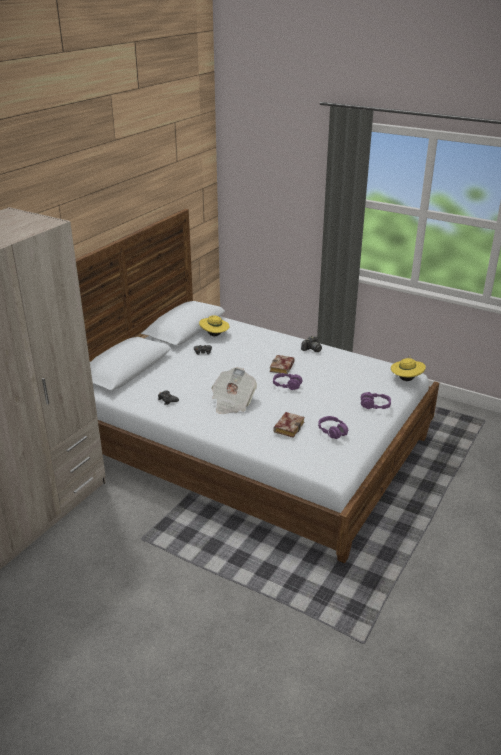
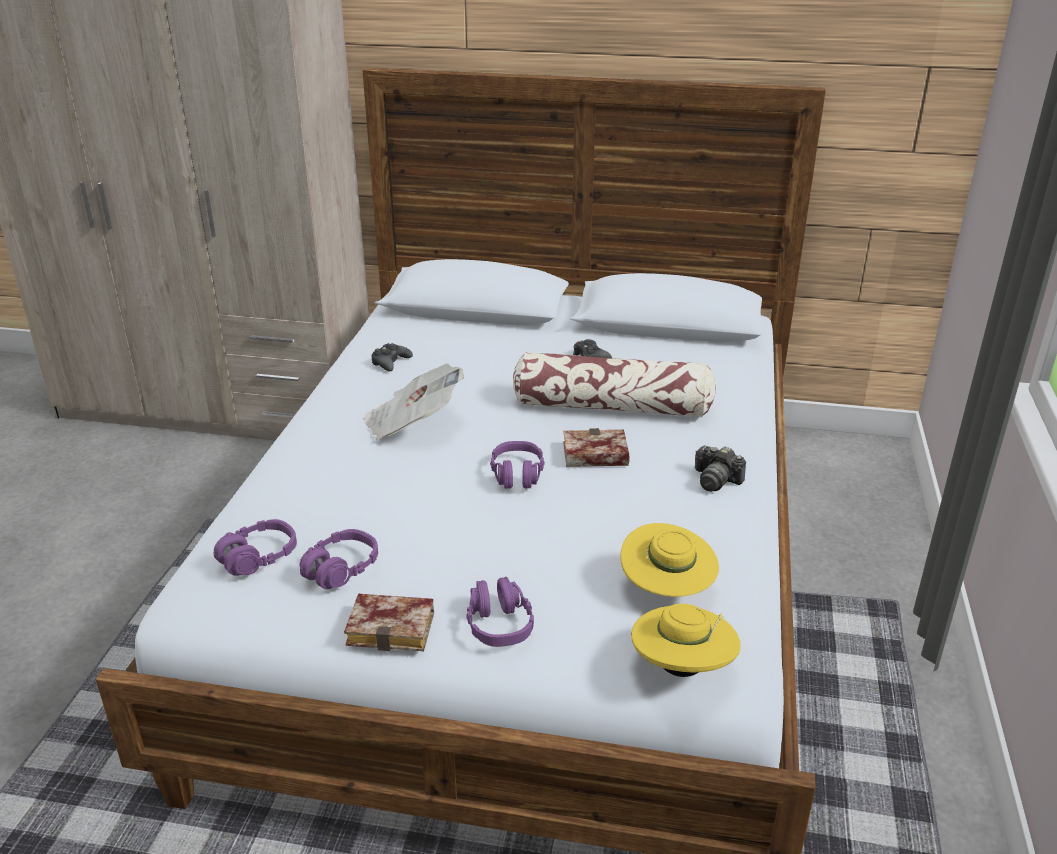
camera: 70 degrees right, 0 degrees up
(214, 335) = (669, 355): yellow hat -> yellow hat (666, 590)
(248, 356) = (612, 406): none -> pillow
(288, 426) = (339, 504): book -> book (395, 627)
(317, 449) = (258, 557): none -> purple headphones

